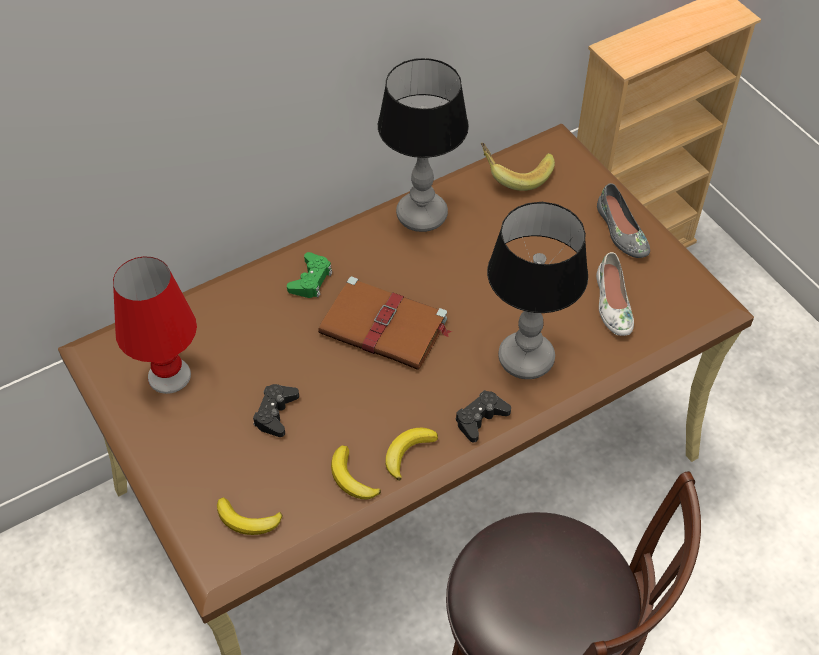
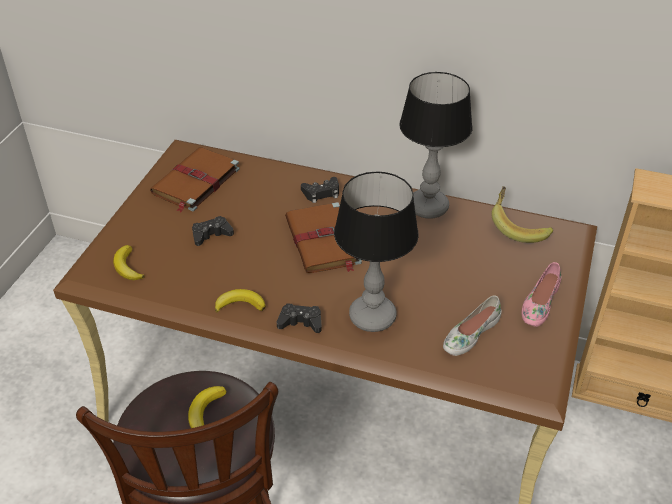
camera: 50 degrees right, 10 degrees down
(169, 375) = (195, 182): red table lamp -> brown book
(311, 280) = (321, 193): green game controller -> black game controller
(352, 478) = (197, 291): banana -> banana (205, 412)
(621, 231) = (539, 303): grey shoe -> pink shoe

